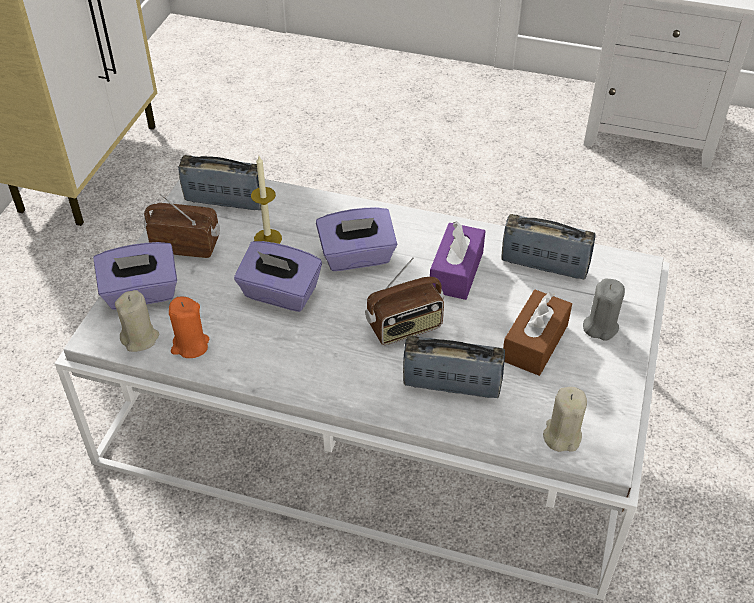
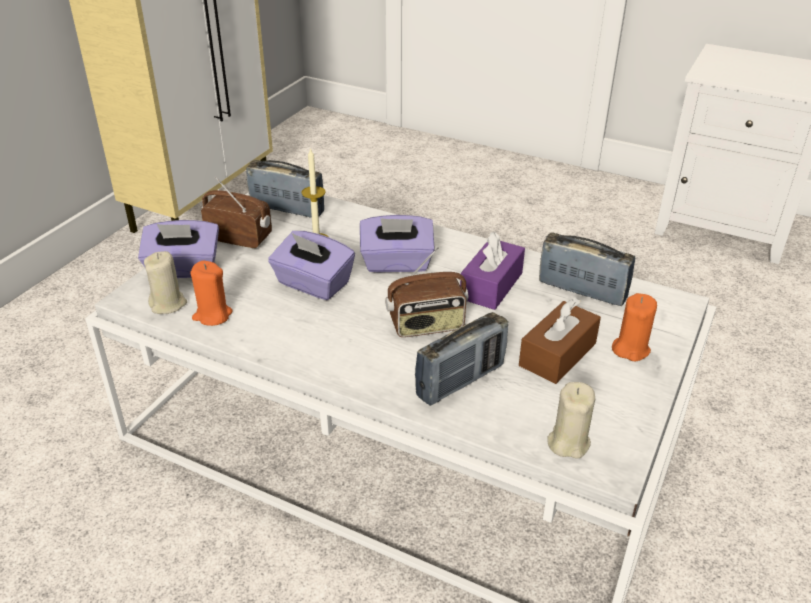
camera: 10 degrees right, 10 degrees down
(451, 385) = (460, 381): radio -> radio turned 120 degrees clockwise
(600, 327) = (630, 349): grey candle -> orange candle

